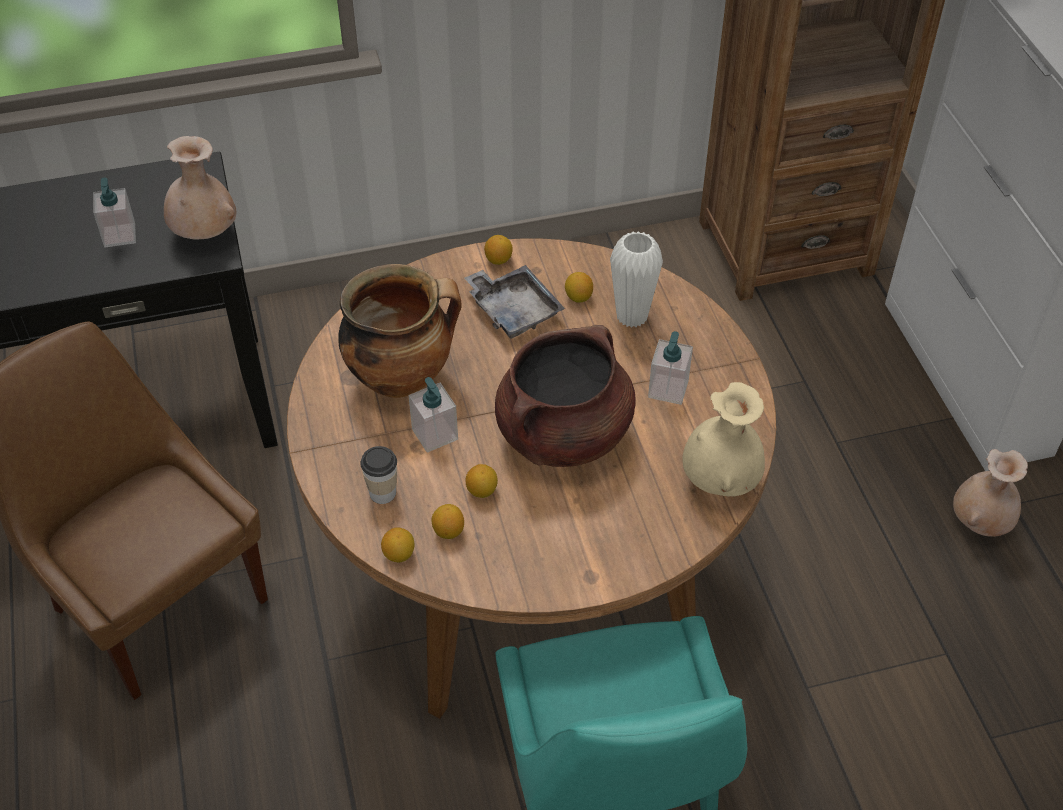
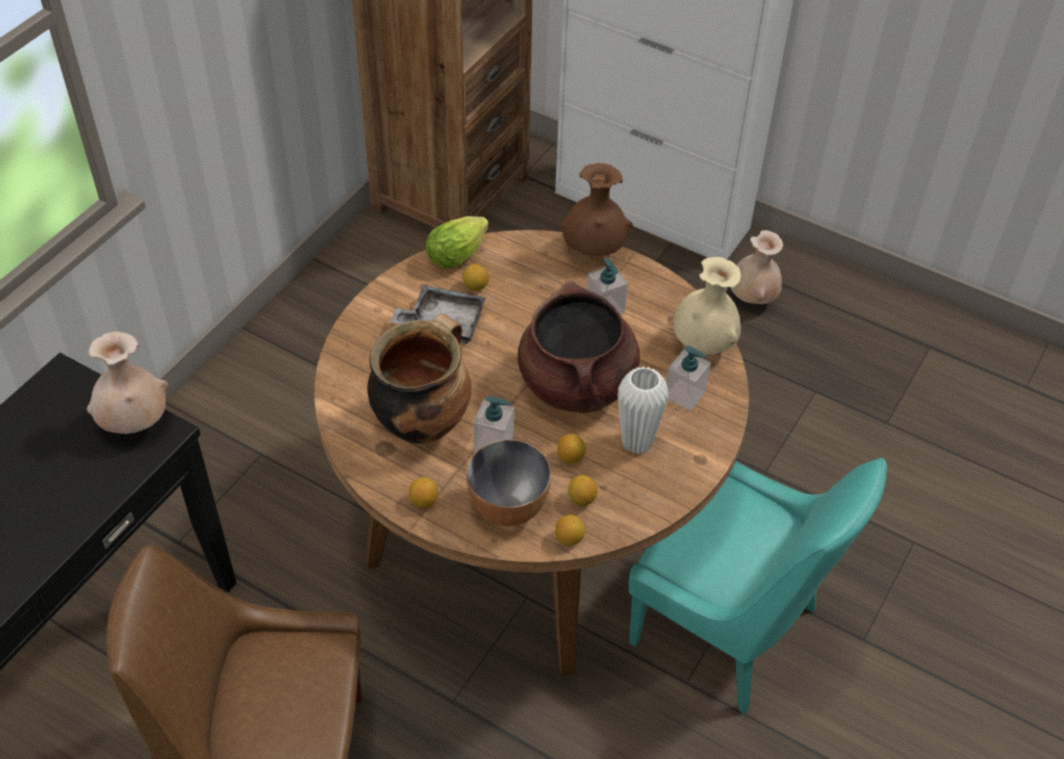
camera: 45 degrees left, 0 degrees up
(119, 235) = (58, 471): soap dispenser -> soap dispenser (685, 395)
(382, 493) = (508, 508): cup -> bowl
(498, 260) = (388, 296): lemon -> lemon (424, 501)
(598, 262) = (459, 253): none -> lettuce
(632, 316) = (526, 276): white vase -> white vase (637, 442)
(720, 333) = (594, 250): none -> brown vase

